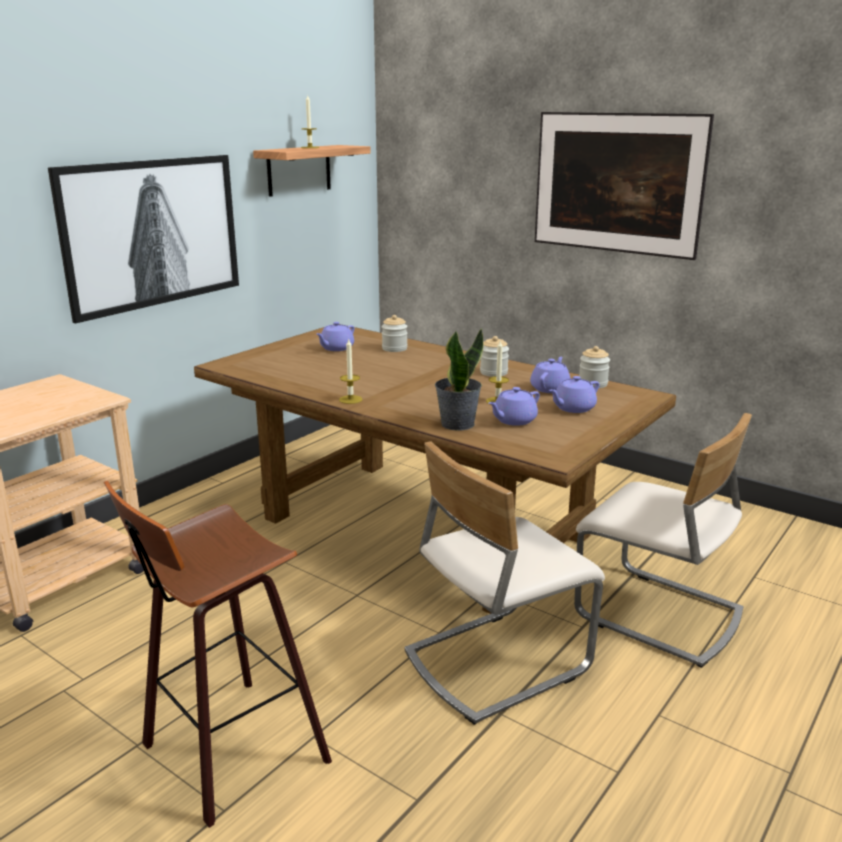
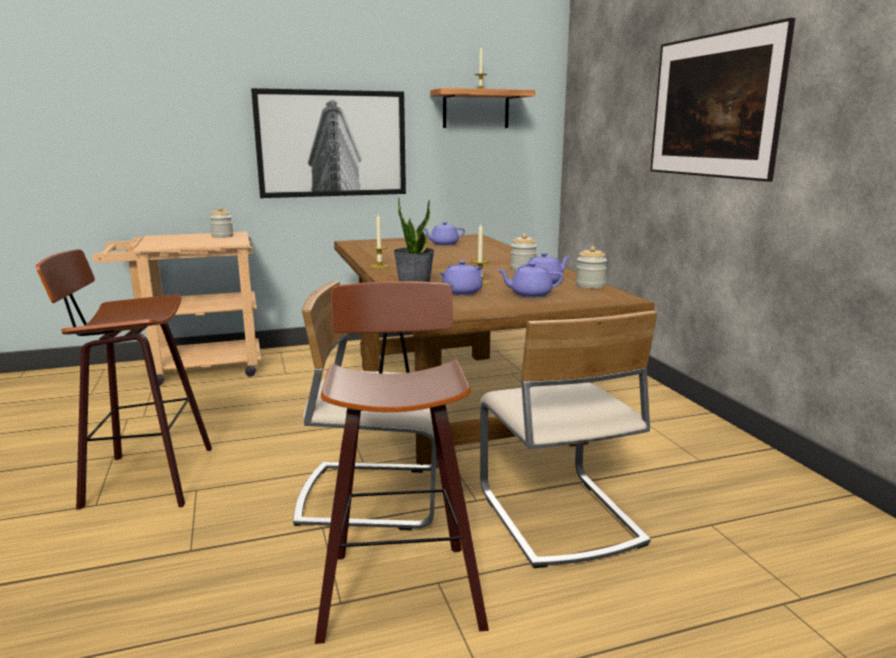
camera: 35 degrees right, 5 degrees down
(394, 348) = (484, 249): jar -> jar (222, 236)
(513, 420) = (461, 292): purple teapot -> purple teapot turned 45 degrees counterclockwise
(638, 733) = (399, 586): none -> stool

